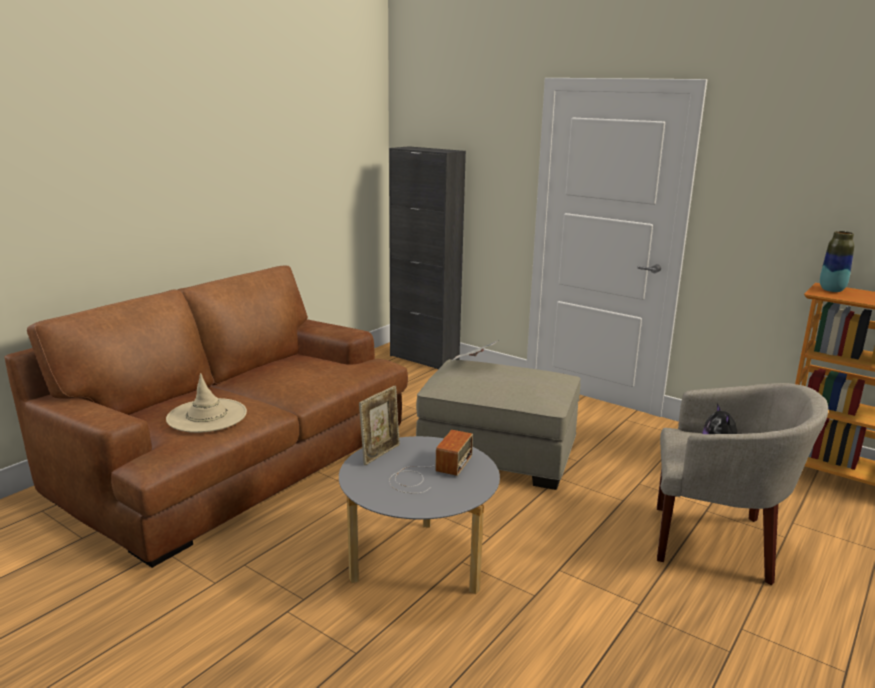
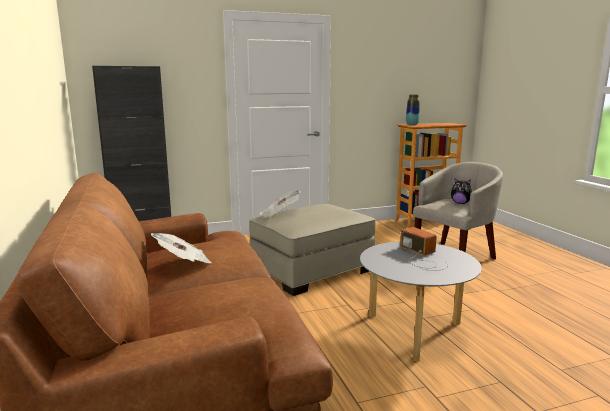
camera: 55 degrees left, 5 degrees down
(207, 416) = (242, 300): beige hat -> none
(269, 371) = (183, 262): none -> newspaper
(380, 454) = (380, 263): picture frame -> none

